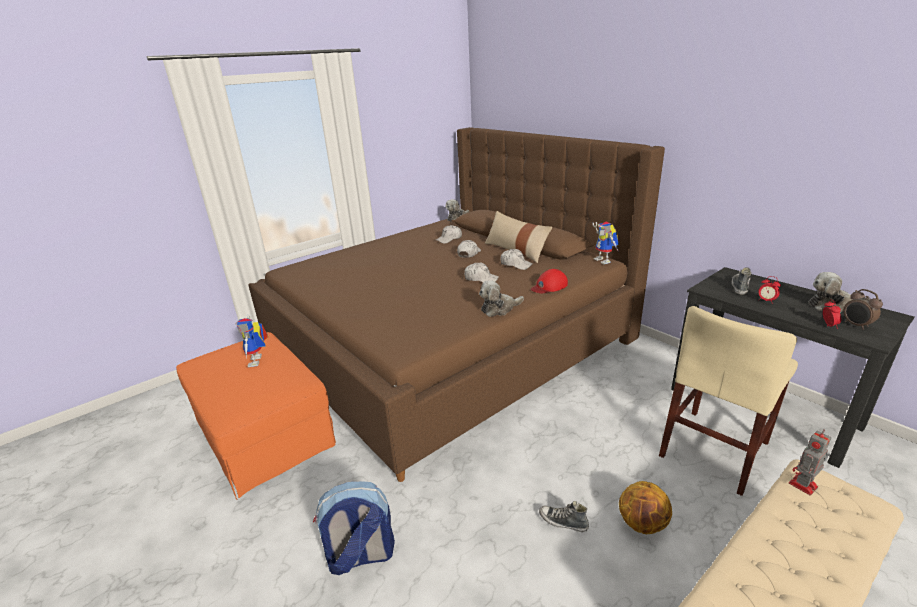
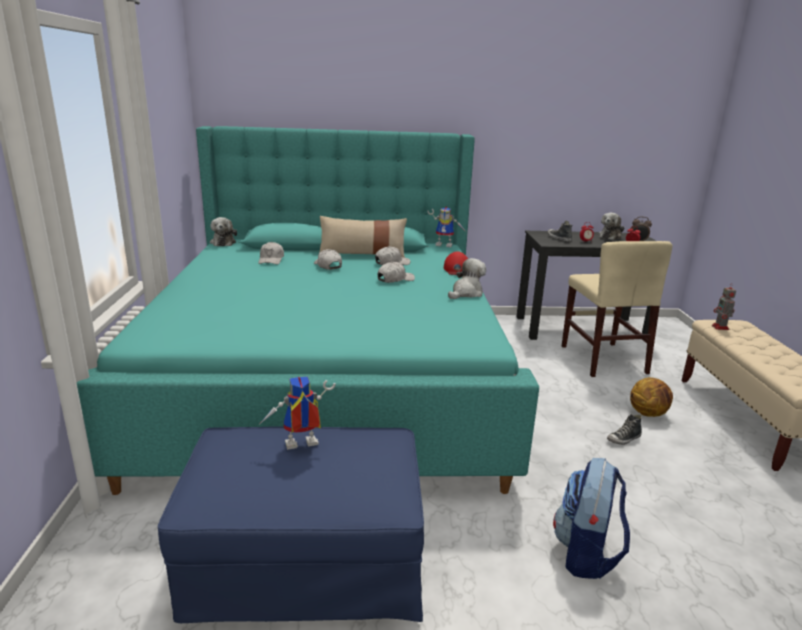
camera: 55 degrees left, 5 degrees down
(258, 361) = (299, 447): toy robot -> toy robot turned 135 degrees clockwise
(264, 433) = (304, 562): orange ottoman -> blue ottoman
(451, 344) = (331, 381): brown bed -> turquoise bed
(499, 309) = (466, 293): plush toy -> plush toy turned 150 degrees counterclockwise

